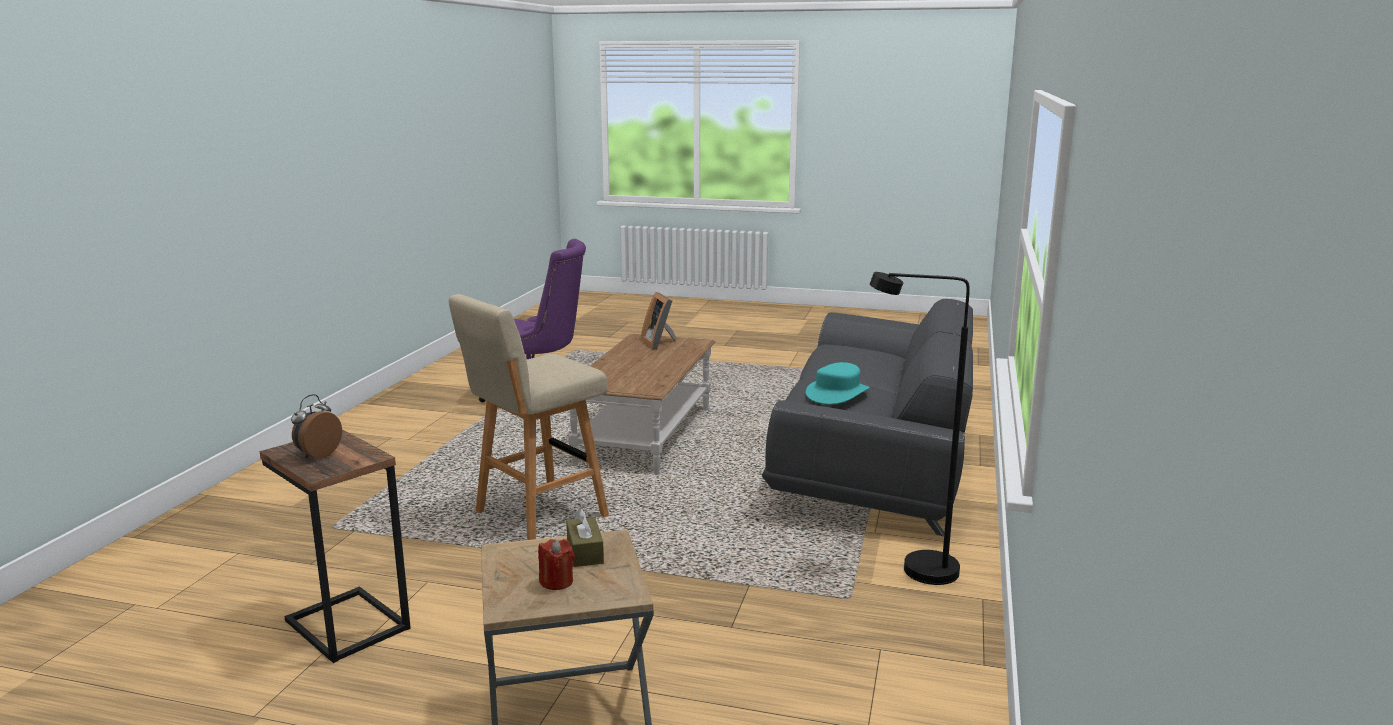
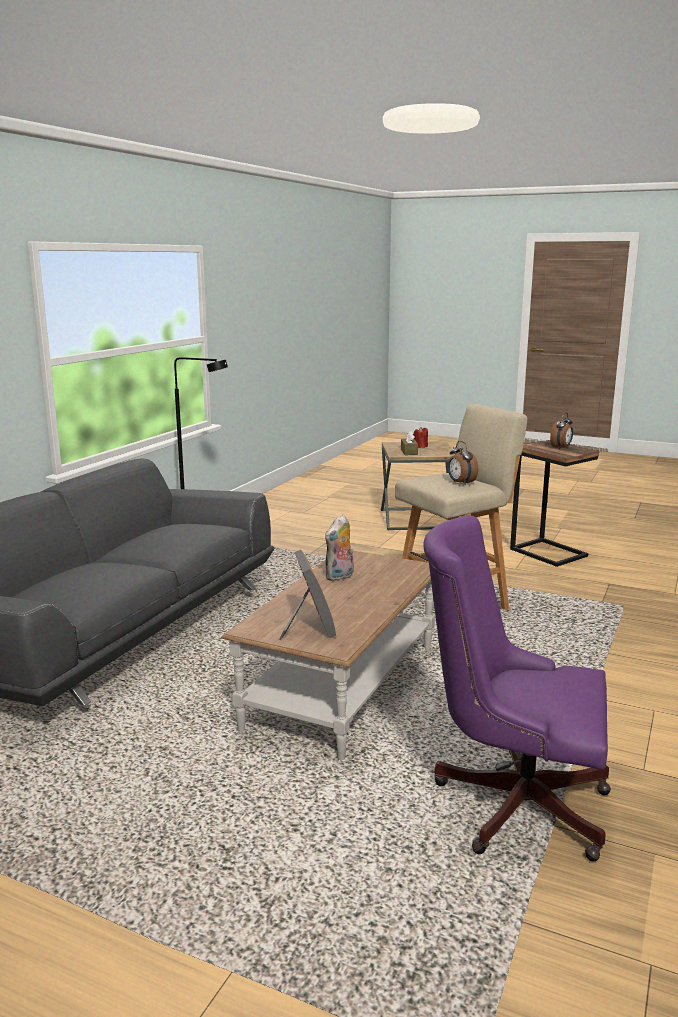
camera: 170 degrees left, 0 degrees up
(531, 363) = (460, 483): none -> alarm clock
(651, 372) = (340, 577): none -> plush toy
(837, 393) = (179, 530): turquoise hat -> none

